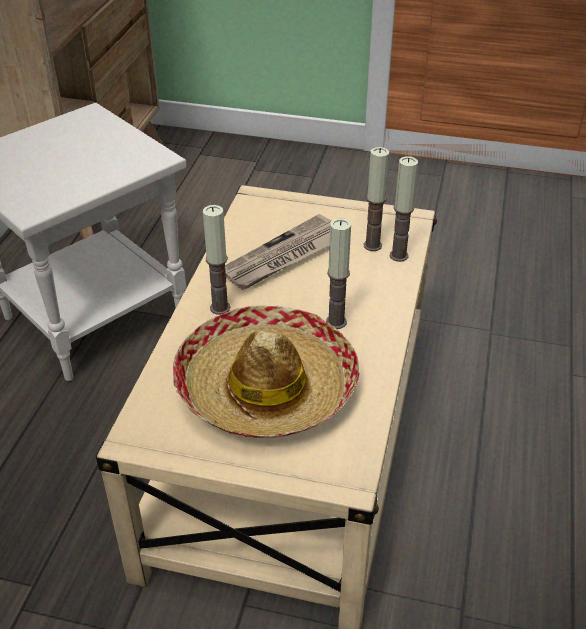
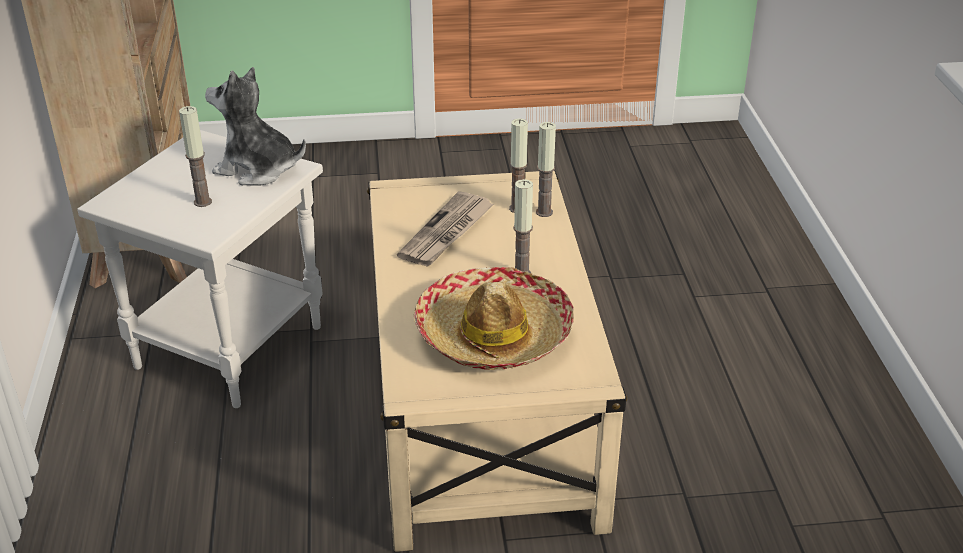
camera: 20 degrees left, 5 degrees down
(121, 152) = (257, 169): none -> plush toy
(220, 308) = (416, 284): candle -> candle (203, 202)

